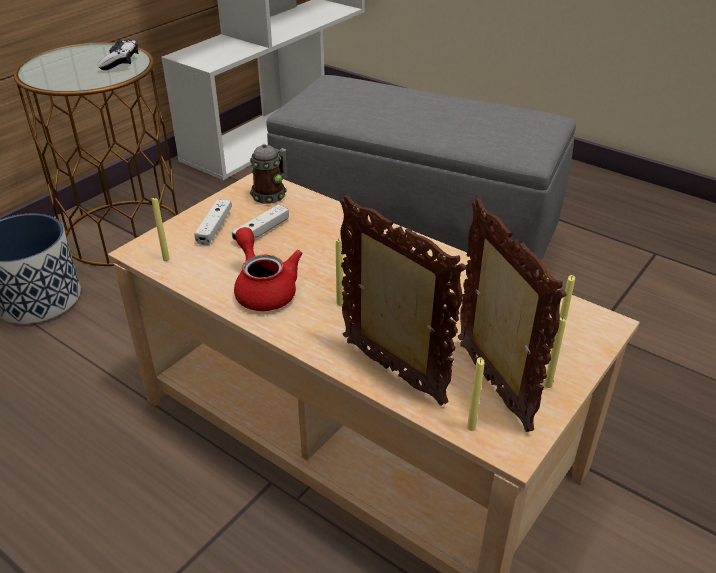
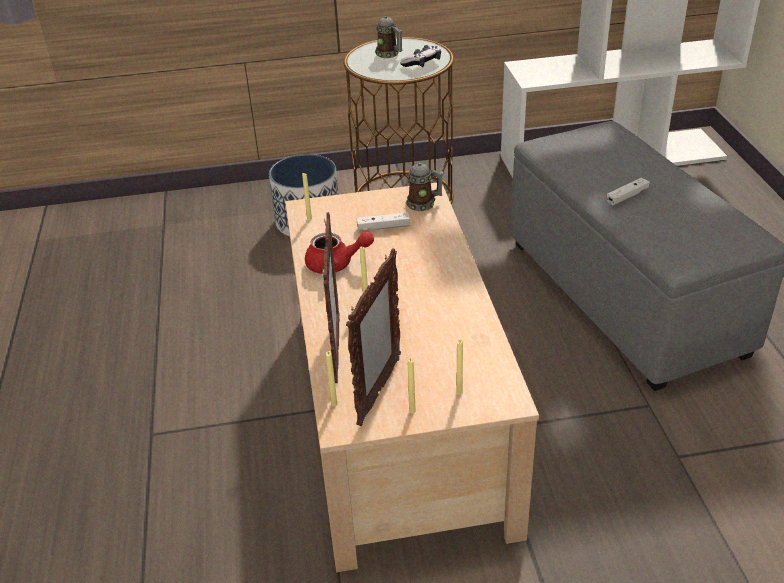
camera: 45 degrees right, 0 degrees up
(70, 65) = (389, 55): none -> mug
(214, 228) = (360, 211): white game controller -> white game controller (627, 196)
(264, 289) = (336, 264): red teapot -> red teapot turned 75 degrees clockwise

